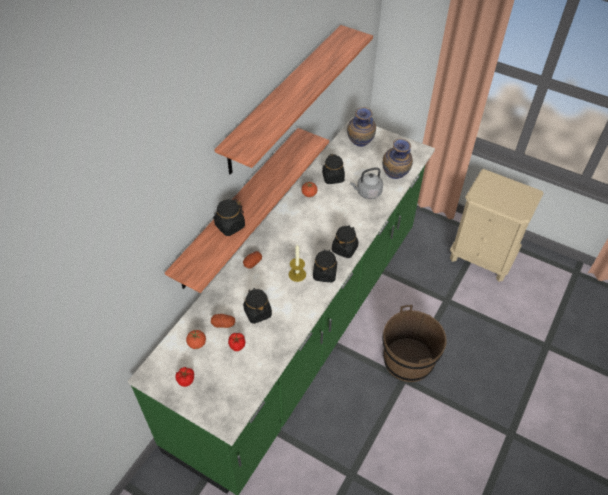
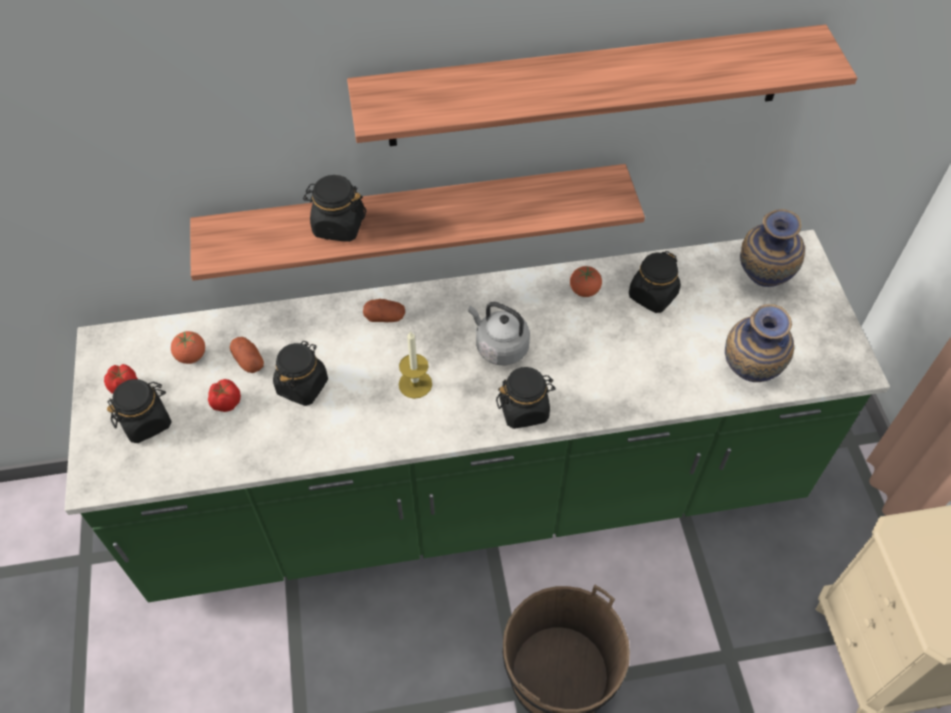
camera: 50 degrees right, 5 degrees up
(324, 273) = (450, 417): black jar -> black jar (146, 421)
(367, 193) = (673, 360): grey kettle -> grey kettle (499, 347)

